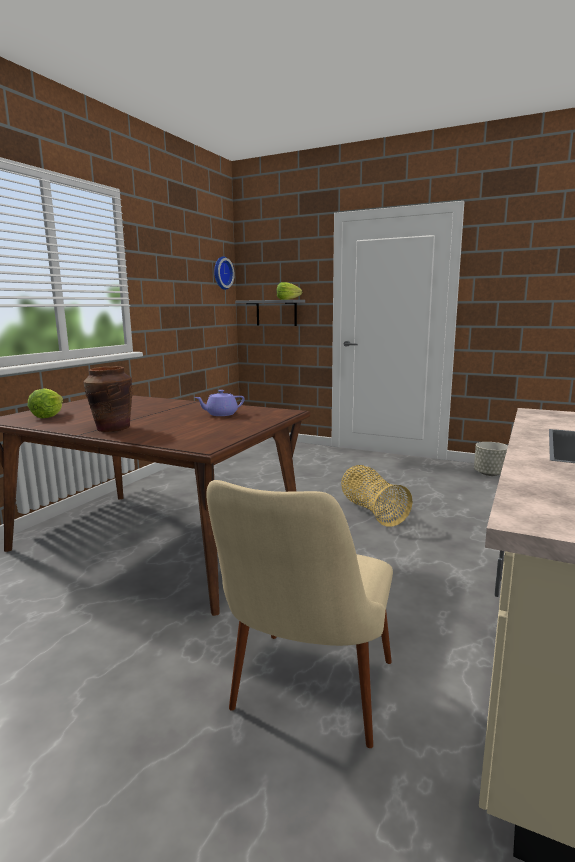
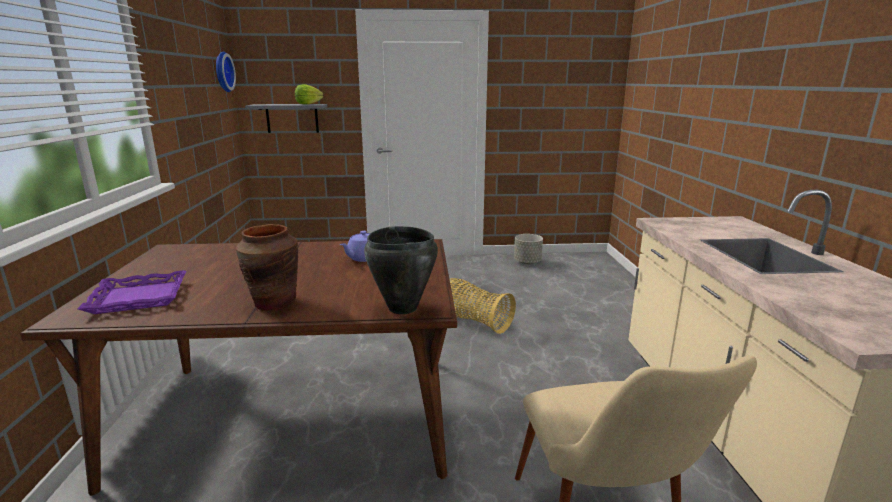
camera: 30 degrees left, 5 degrees up
(48, 416) = (138, 298): lettuce -> purple tray
(185, 444) = (402, 308): none -> black cooking pot

